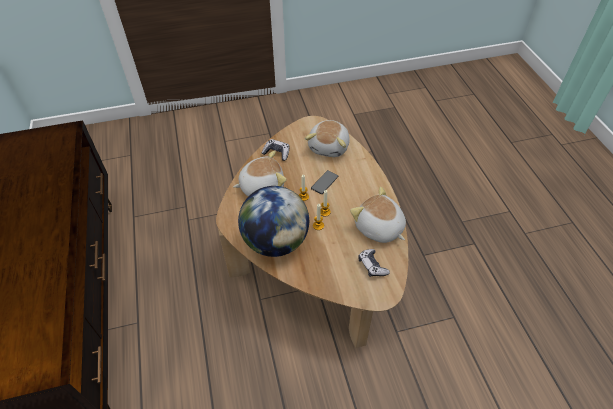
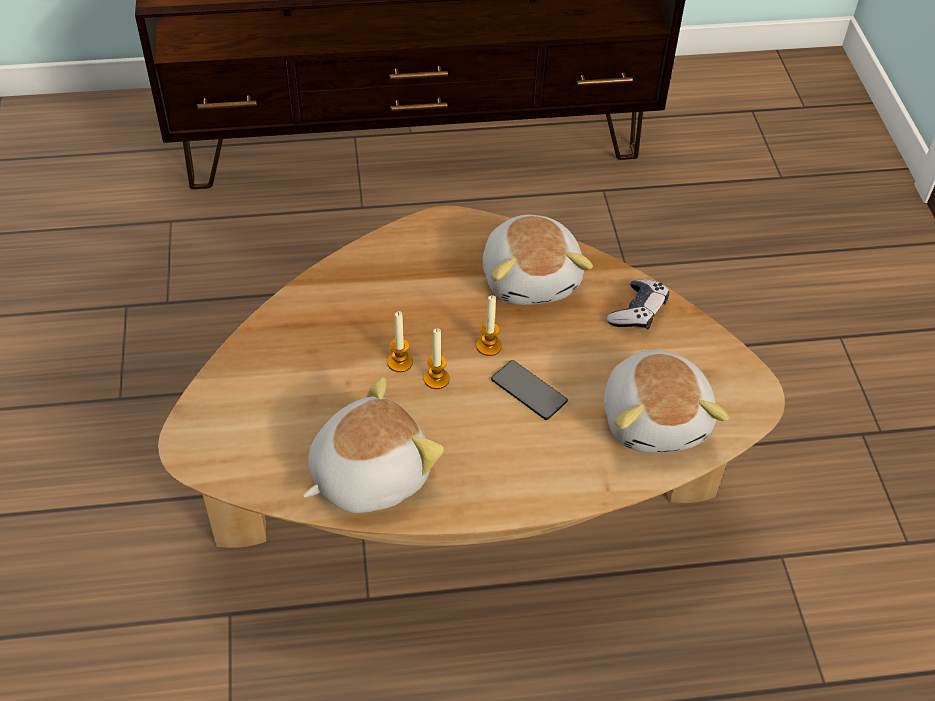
camera: 95 degrees right, 0 degrees up
(275, 241) = (373, 289): globe -> none
(329, 147) = (656, 418): plush toy -> plush toy turned 120 degrees counterclockwise
(372, 266) = (268, 441): game controller -> none

